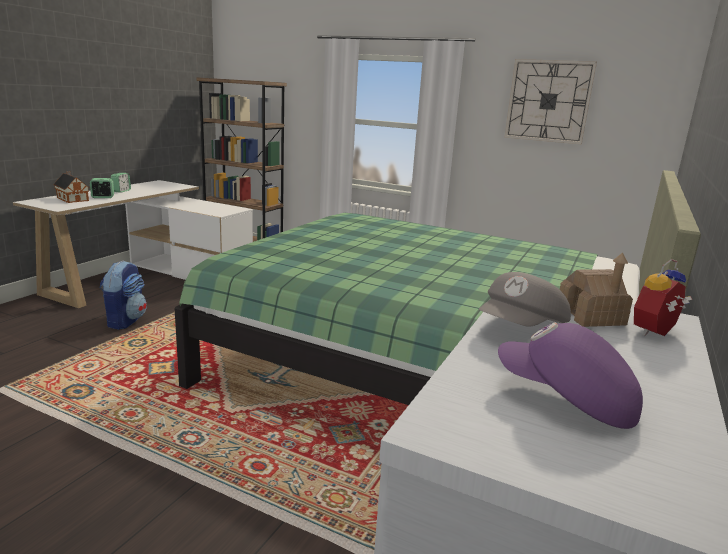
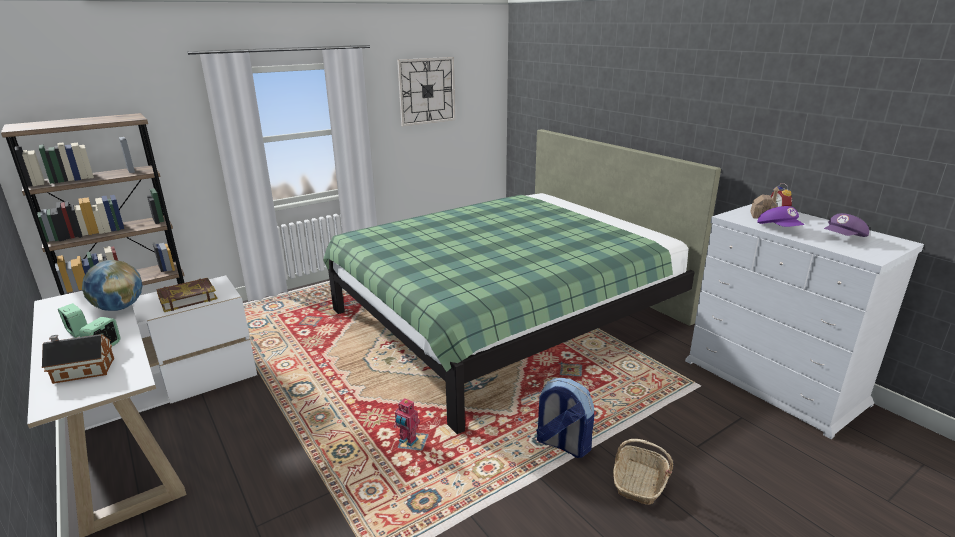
camera: 60 degrees left, 5 degrees up
(125, 321) = (272, 456): backpack -> backpack (562, 444)
(127, 530) = (639, 482): none -> basket
(158, 191) = (119, 308): none -> globe
(160, 366) = (407, 441): none -> toy robot
(207, 208) = (187, 298): none -> book
(522, 328) = (779, 229): grey cap -> purple cap

